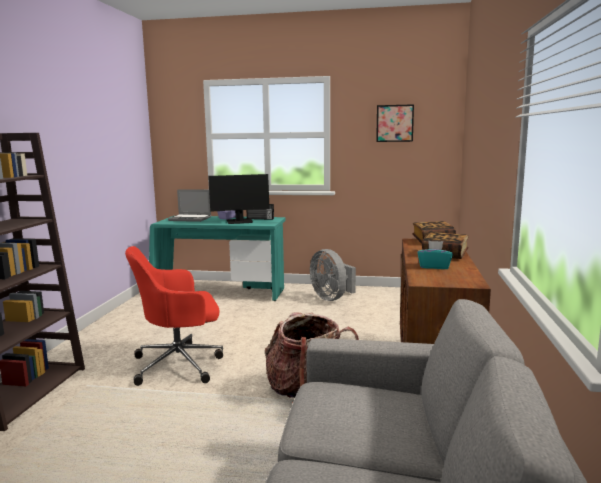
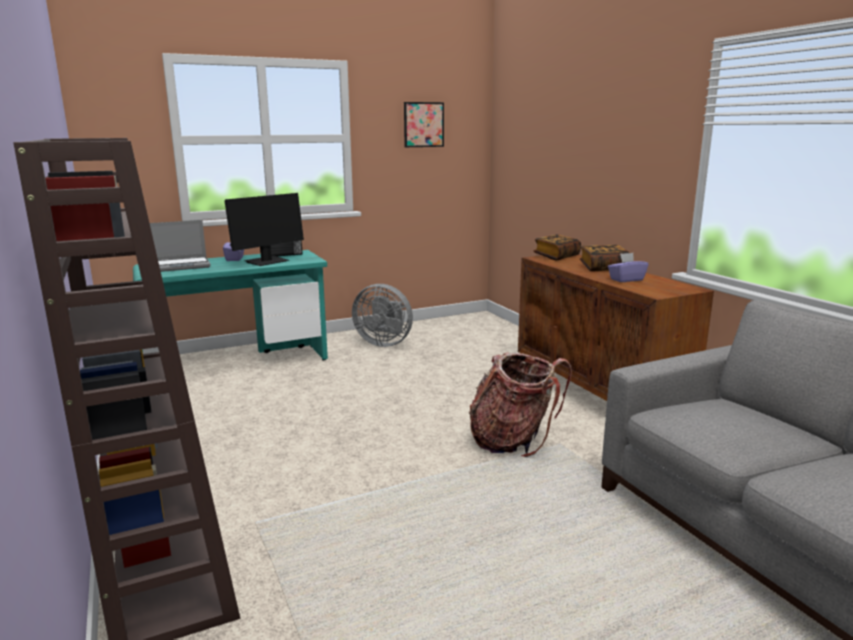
camera: 35 degrees left, 5 degrees up
(180, 364) = (335, 459): red office chair -> none
(434, 266) = (626, 279): turquoise tissue box -> purple tissue box

